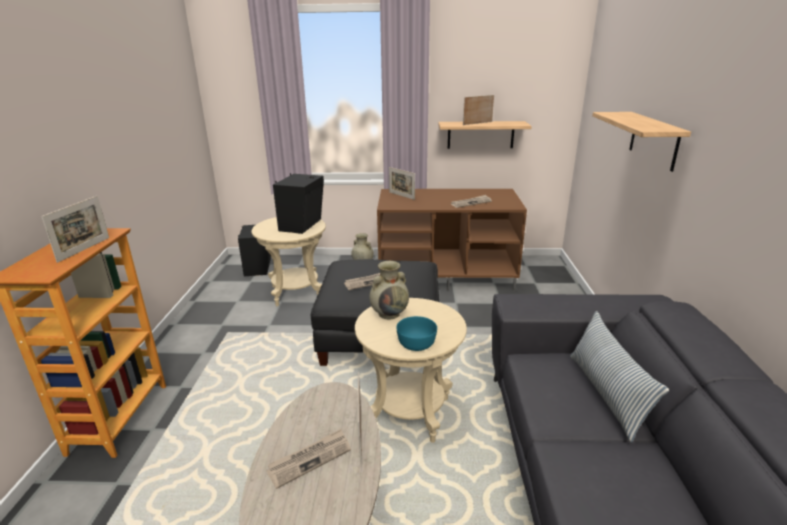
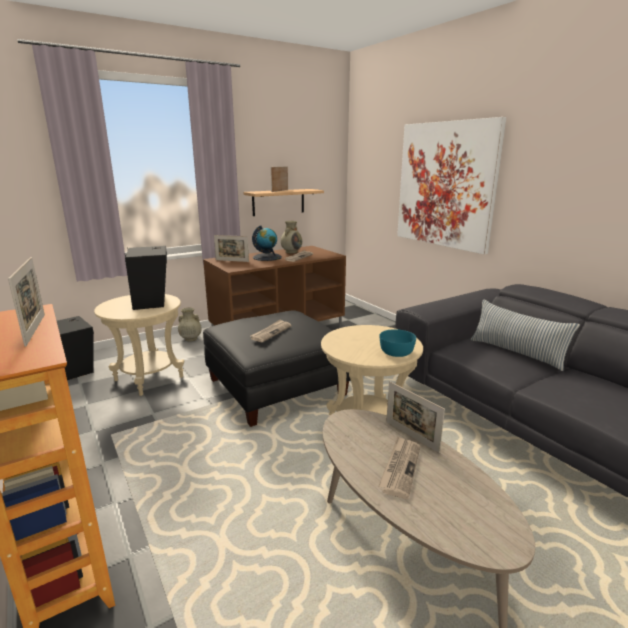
camera: 35 degrees left, 5 degrees down
(390, 313) = (345, 340): beige vase -> beige vase (291, 252)
(440, 197) = (267, 257): none -> globe
(653, 140) = (445, 185): shelf -> picture

